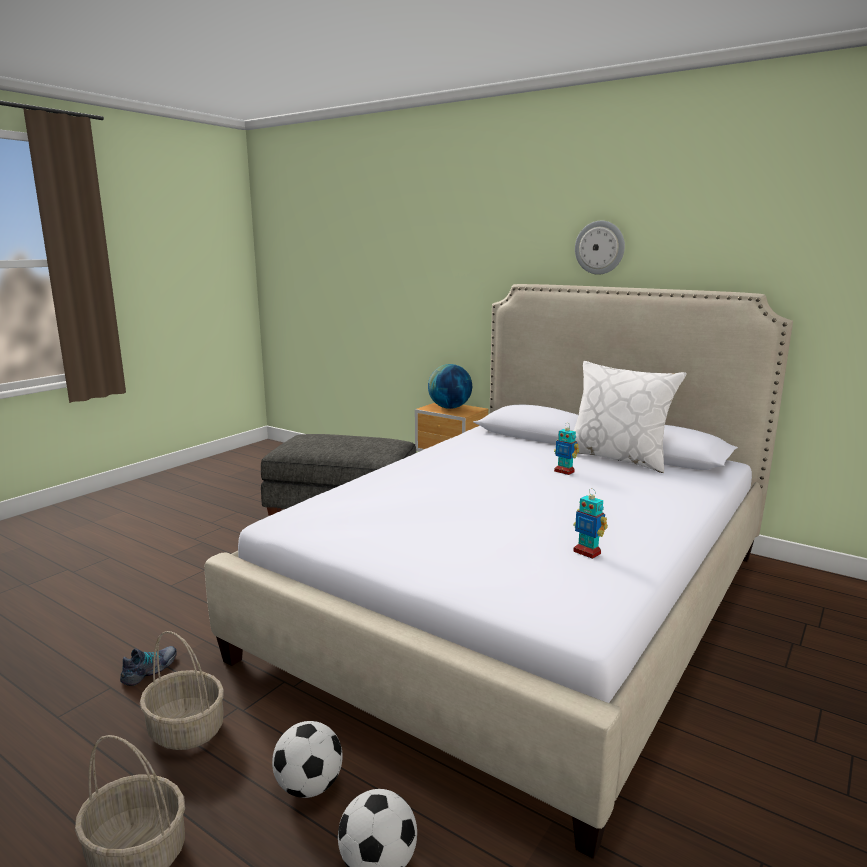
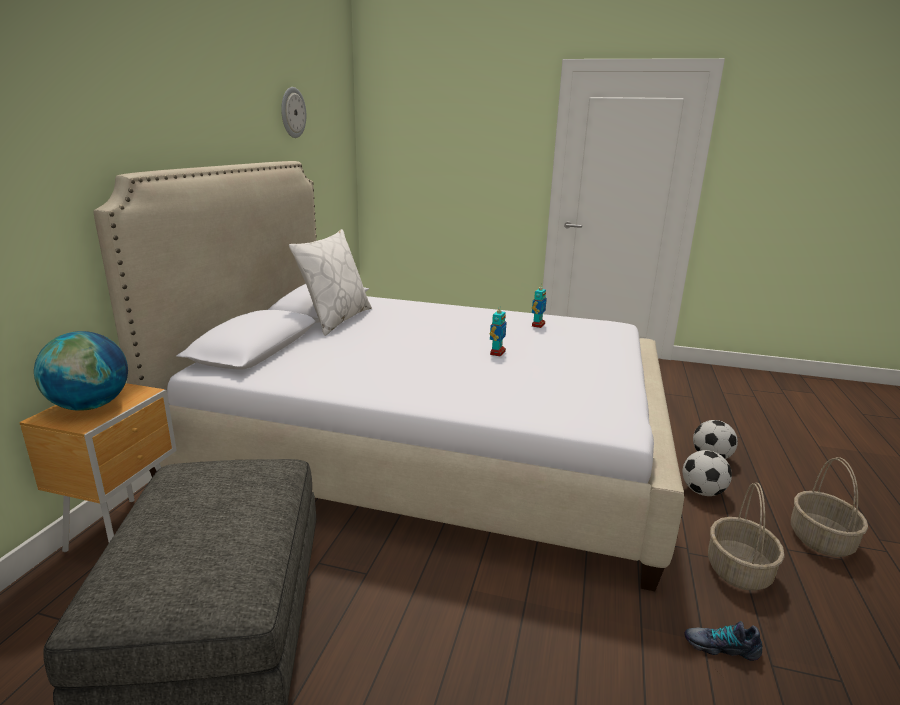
camera: 110 degrees left, 5 degrees up
(564, 471) = (384, 334): toy robot -> toy robot (497, 353)
(600, 247) = (182, 119): wall clock -> wall clock (292, 112)

